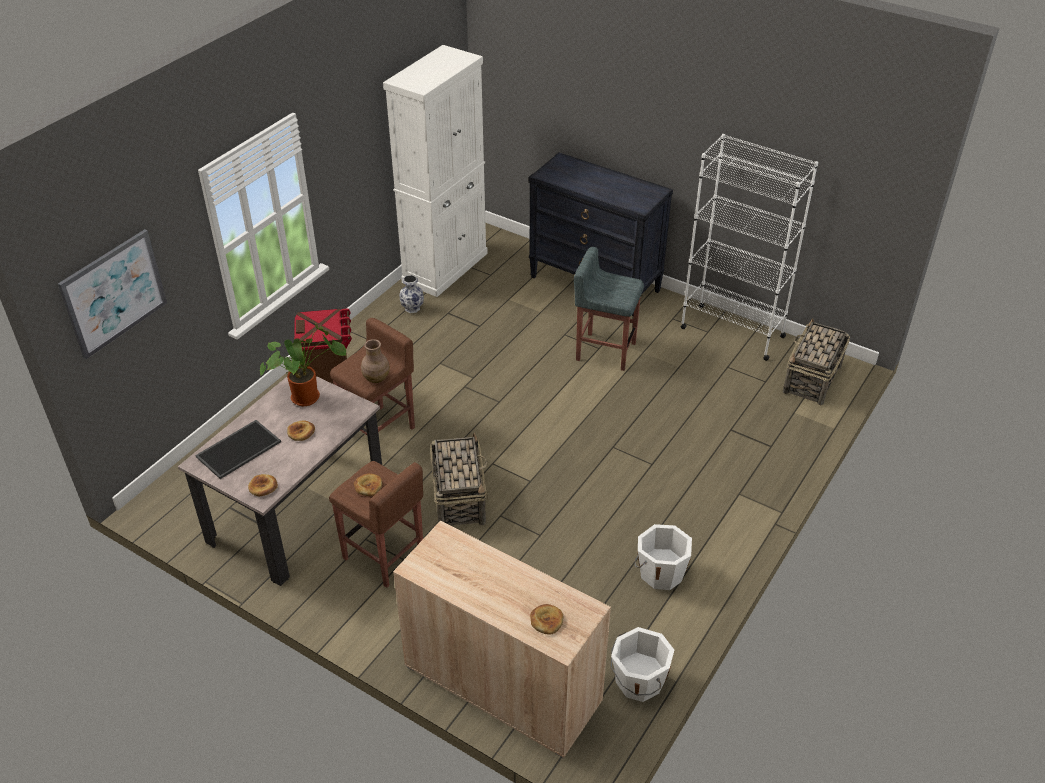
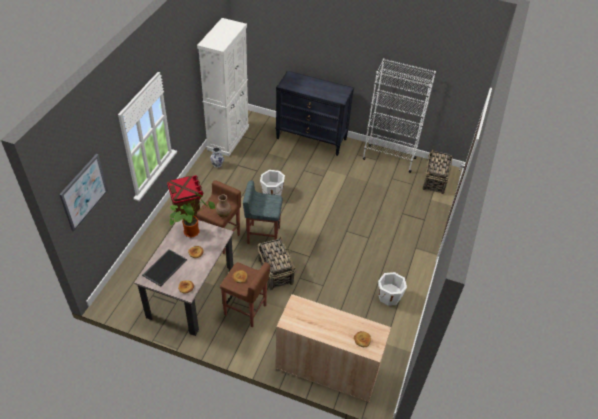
camera: 15 degrees left, 5 degrees up
(605, 351) = (327, 177): grey stool -> grey stool (263, 235)
(638, 681) = (393, 355): white bucket -> white bucket (272, 192)

